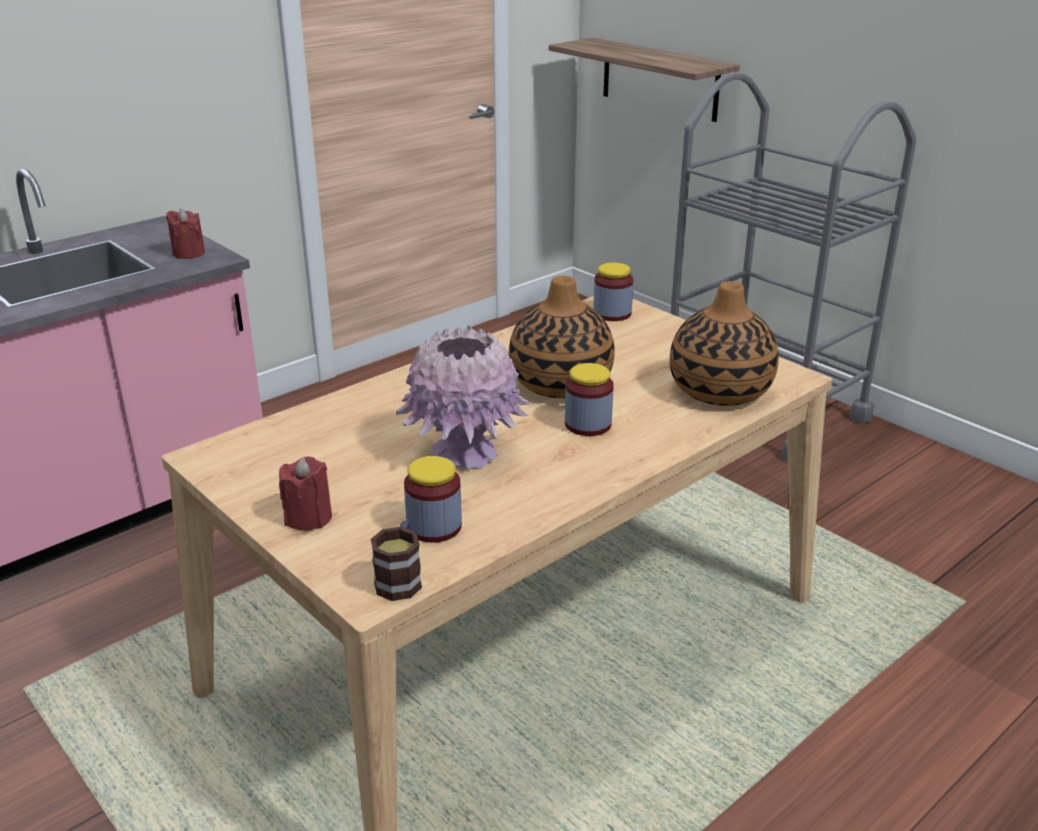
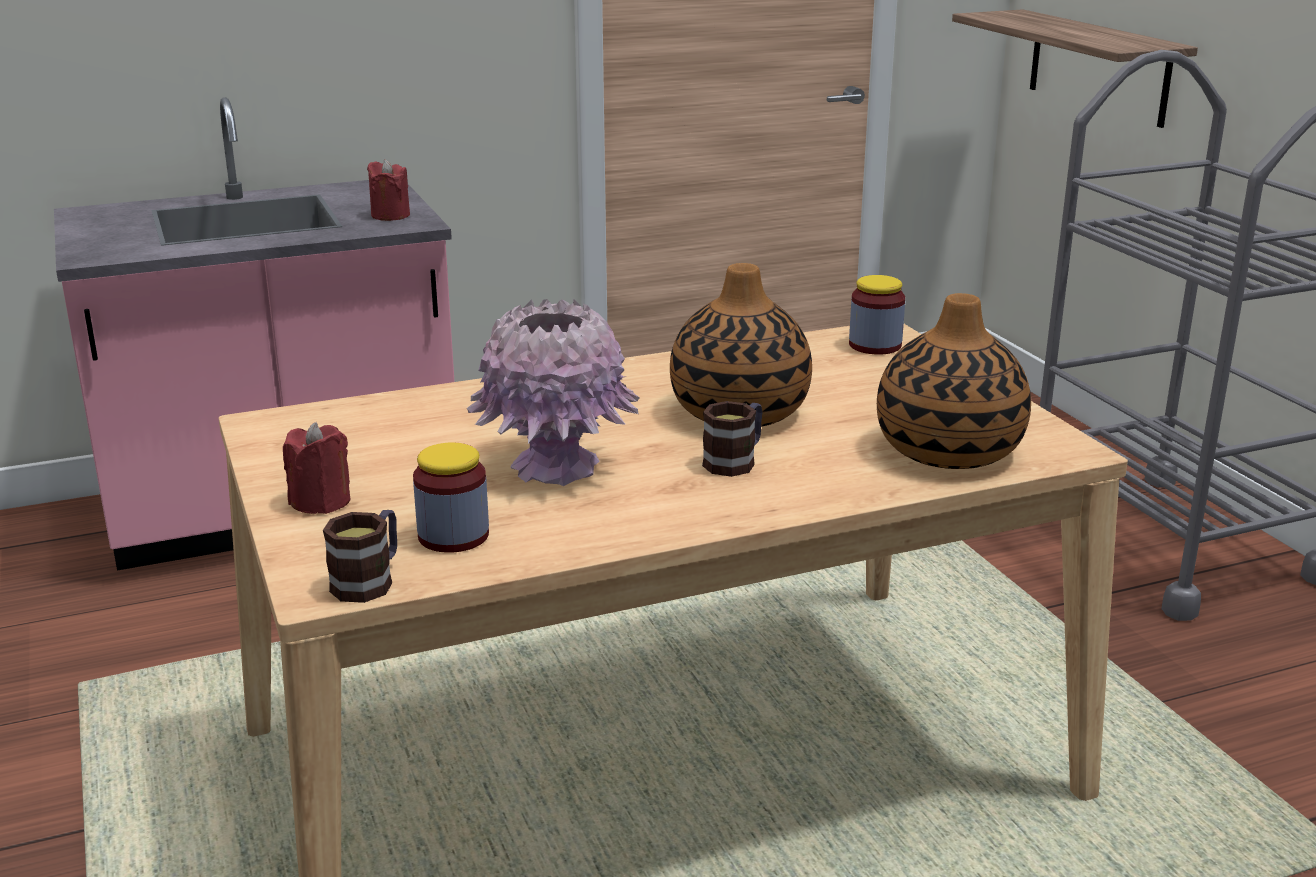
camera: 20 degrees right, 5 degrees down
(588, 424) = (735, 461): jar -> mug

